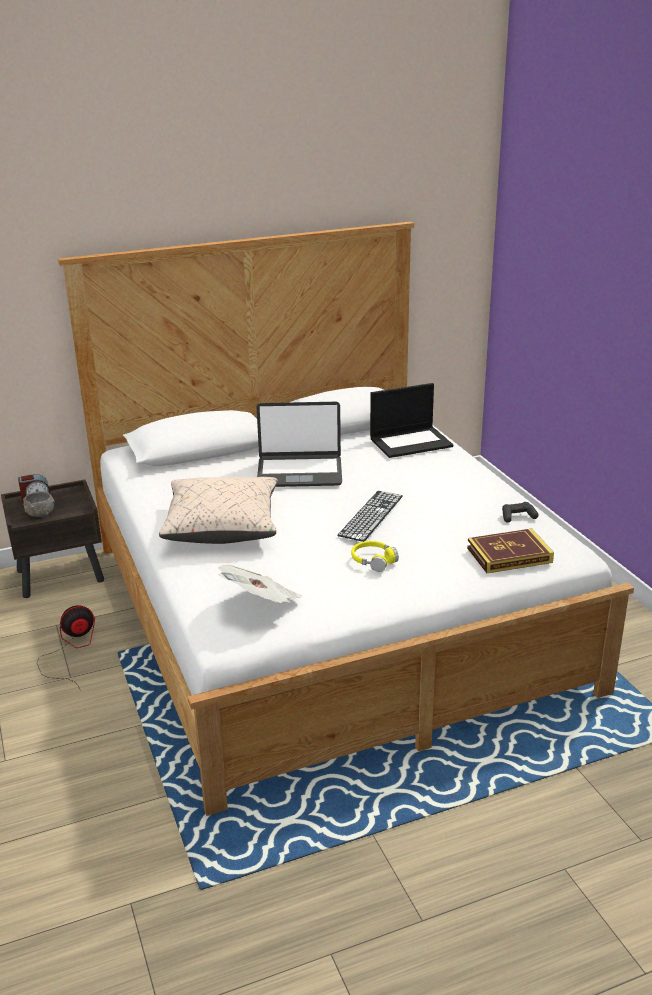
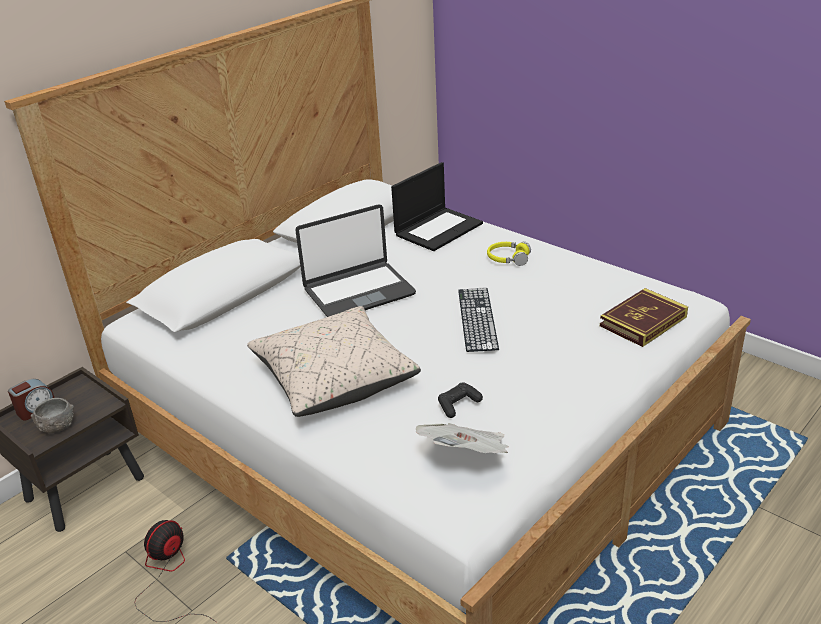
camera: 25 degrees left, 5 degrees up
(373, 561) = (527, 368): yellow headphones -> yellow headphones (508, 258)
(518, 517) = (610, 279): black game controller -> black game controller (458, 404)

